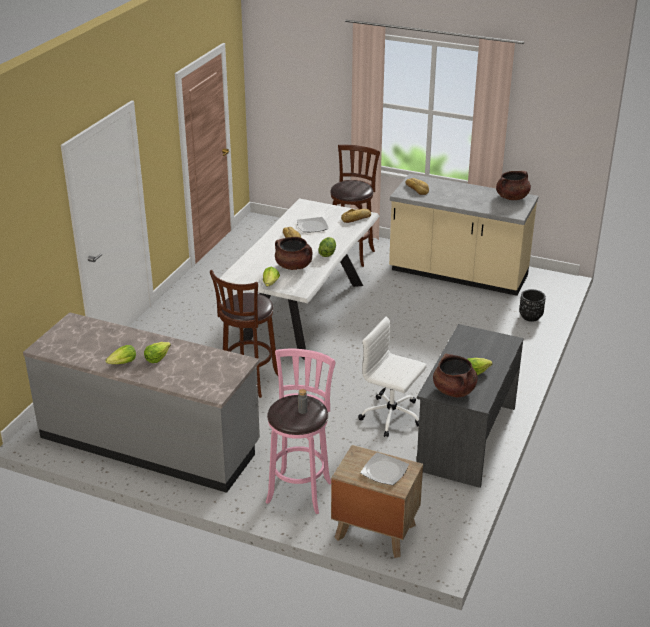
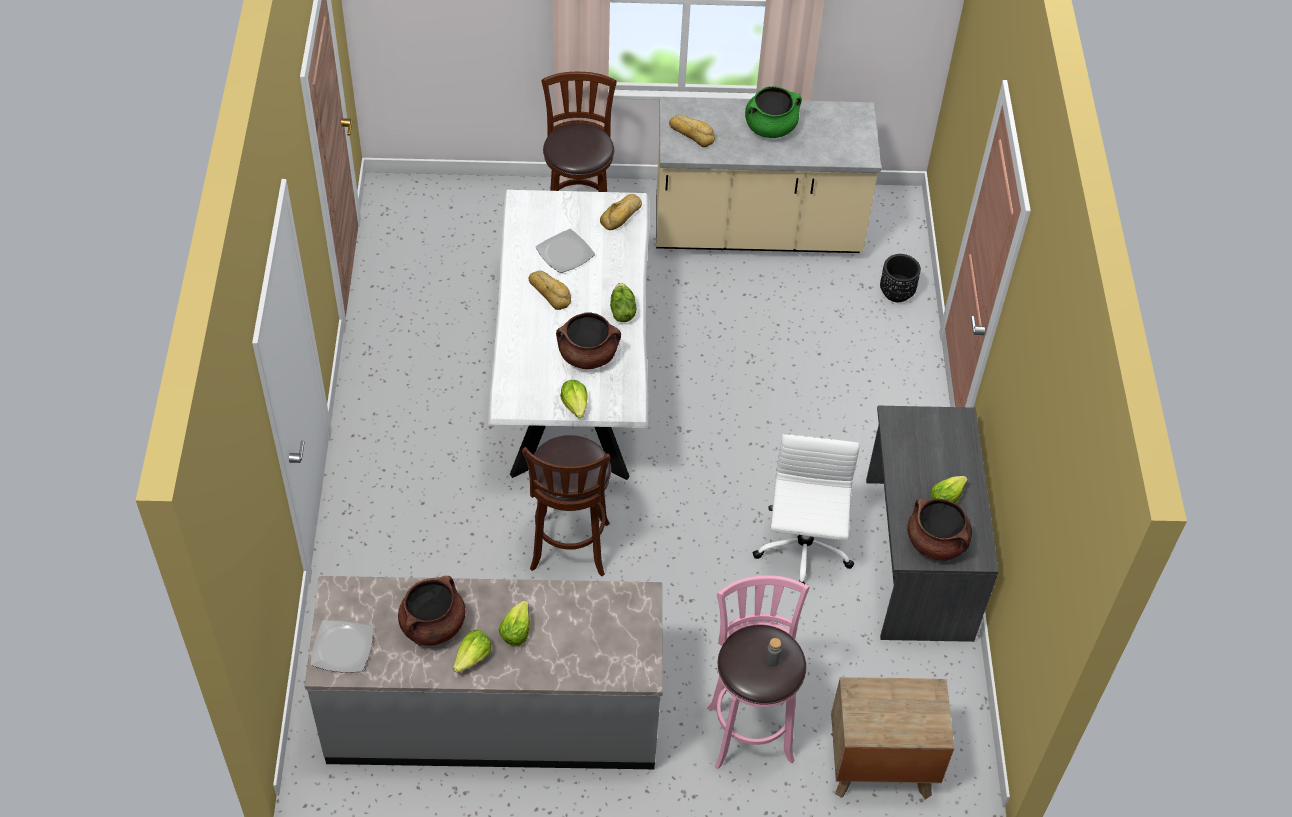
camera: 25 degrees left, 20 degrees up
(384, 471) = (906, 710): plate -> plate (343, 648)
(392, 416) = (803, 551): white office chair -> white office chair turned 90 degrees clockwise
(466, 194) = (770, 127): none -> green cooking pot
(512, 197) = (839, 117): brown cooking pot -> brown cooking pot (433, 626)

